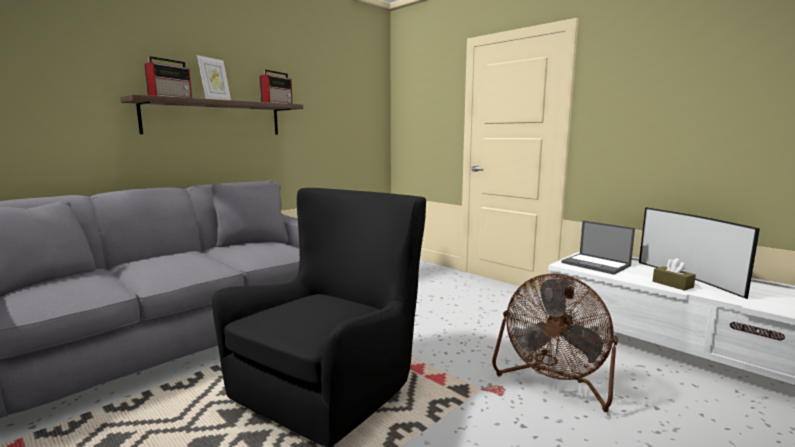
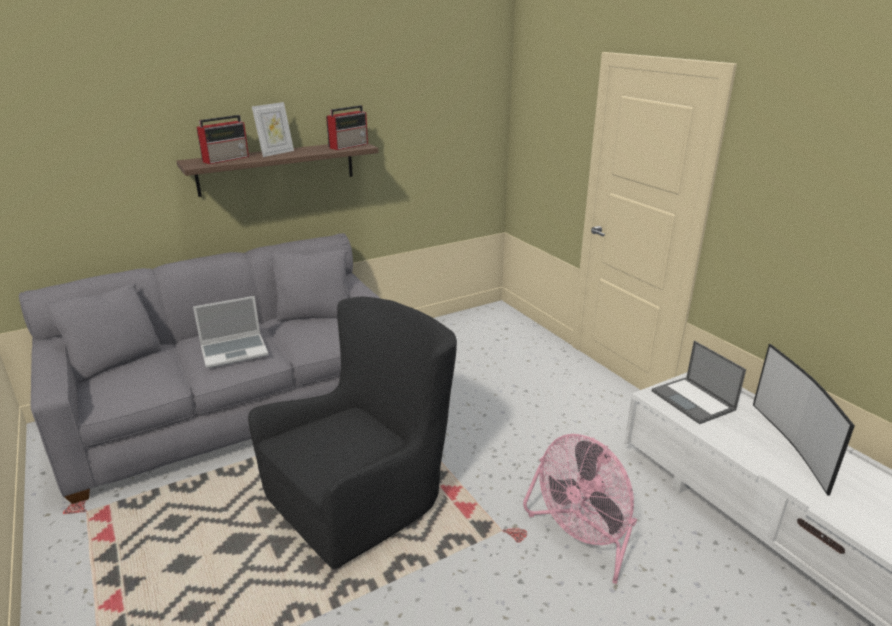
camera: 15 degrees right, 15 degrees up
(181, 263) = (235, 351): none -> laptop
(550, 380) = (581, 533): brown fan -> pink fan
(672, 284) = (757, 454): brown tissue box -> none

